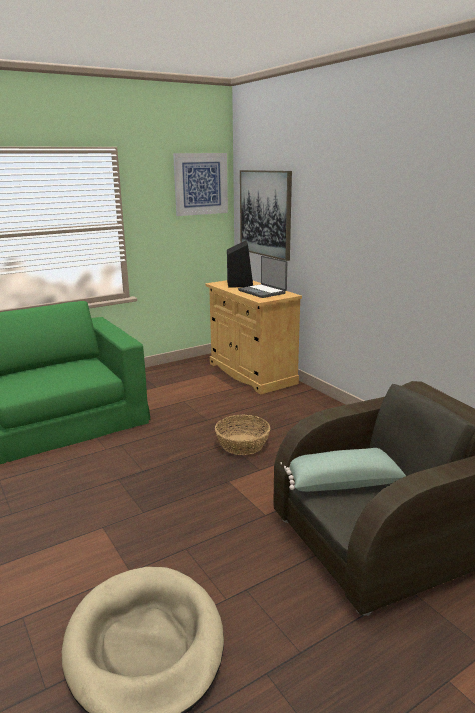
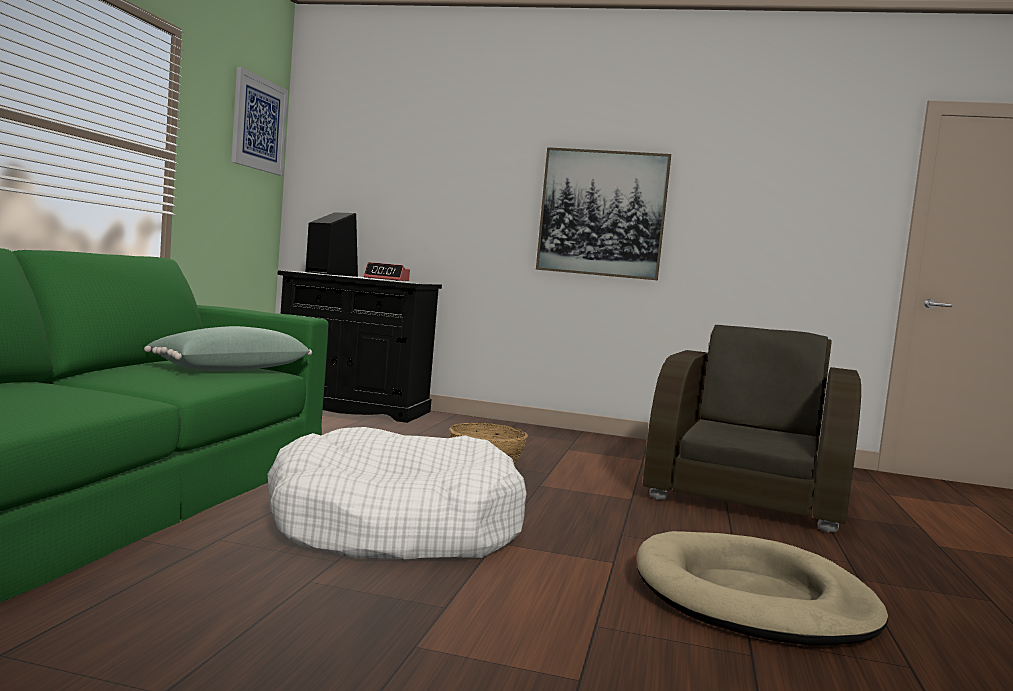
camera: 45 degrees left, 15 degrees down
(79, 496) = (395, 527): none -> white dog bed
(251, 373) = (352, 408): beige cabinet -> black cabinet
(262, 292) = (387, 279): laptop -> alarm clock
(265, 213) = (362, 178): picture -> picture (602, 213)
(342, 481) = (713, 429): green pillow -> green pillow (230, 369)

